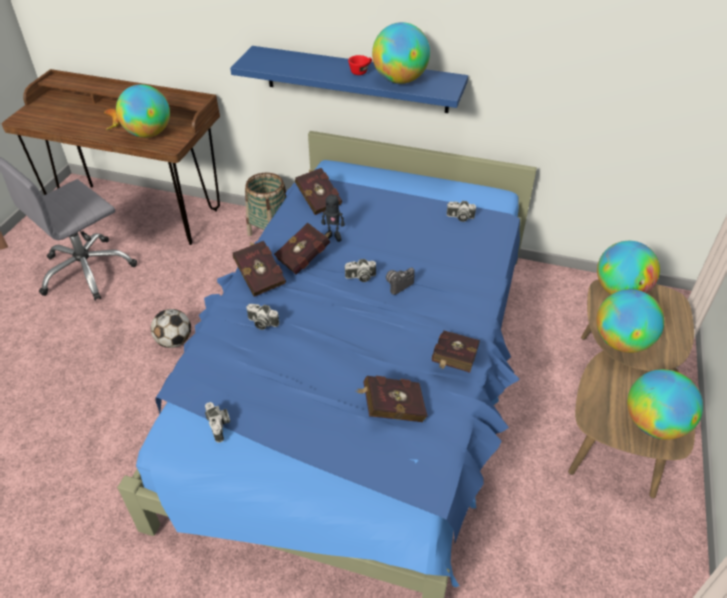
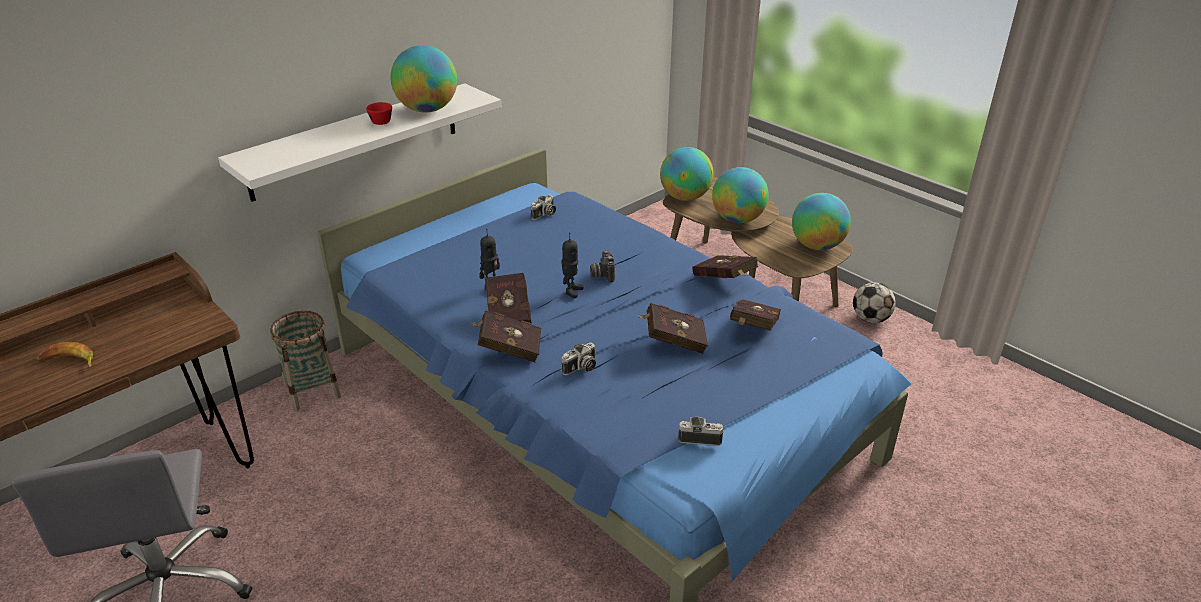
camera: 60 degrees left, 10 degrees down
(149, 133) = (154, 336): globe -> none
(174, 341) = (412, 534): football -> football (870, 319)
(318, 200) = (420, 278): red book -> red book (672, 341)
(356, 79) = (356, 141): blue shelf -> white shelf
(360, 277) = (571, 291): camera -> toy robot

